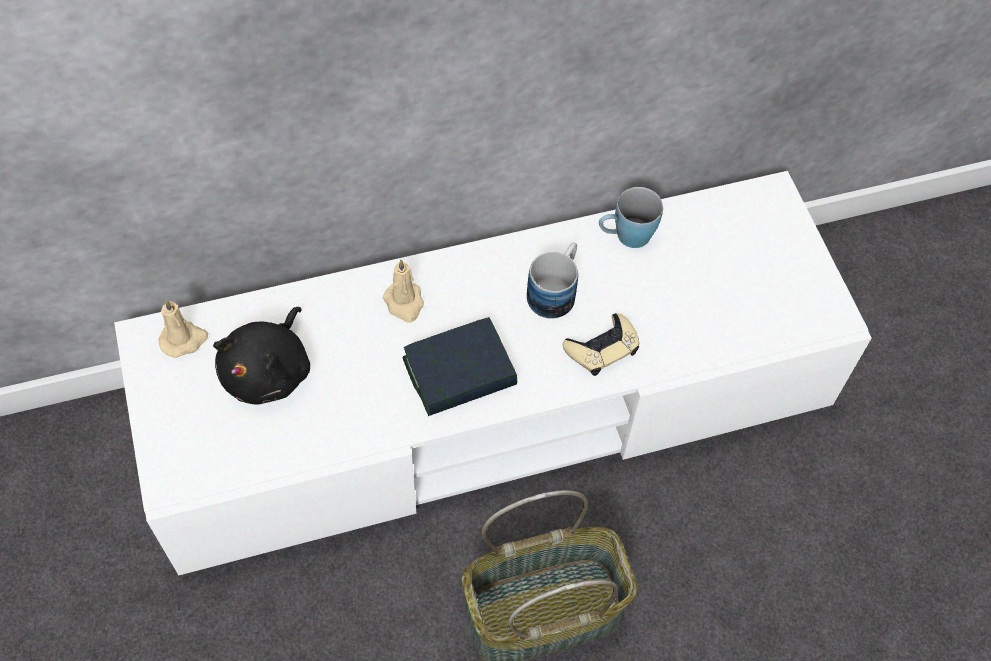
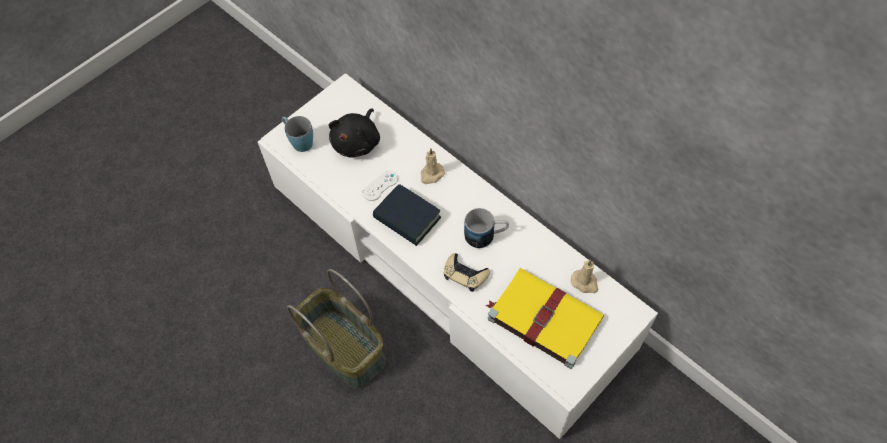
camera: 65 degrees right, 0 degrees up
(184, 340) = (352, 102): beige candle -> beige candle (585, 282)
(269, 371) = (357, 142): black plush toy -> black plush toy turned 60 degrees counterclockwise
(375, 380) = (380, 186): none -> white game controller
(625, 236) = (544, 251): blue mug -> blue mug (299, 141)
(723, 293) = (543, 317): none -> yellow book

